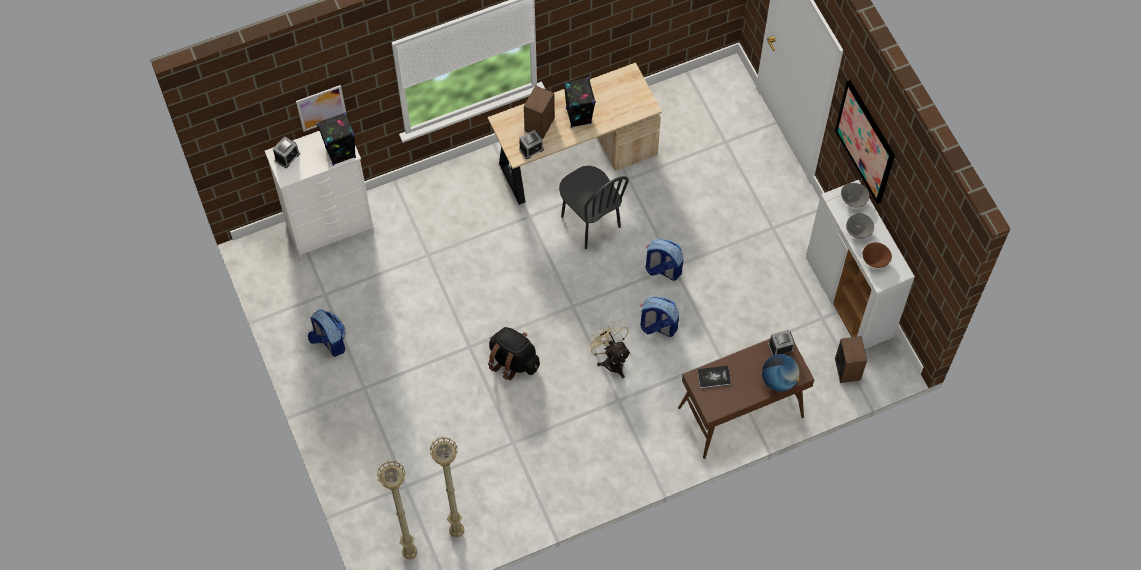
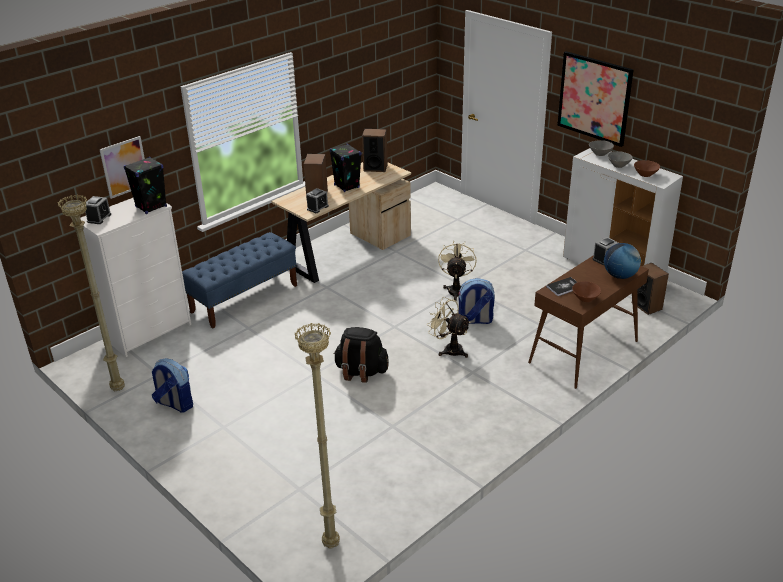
camera: 20 degrees left, 30 degrees down
(439, 205) = (244, 298): none -> blue bench
(456, 531) = (372, 510): beige floor lamp -> beige floor lamp (117, 389)
(590, 222) = (379, 278): black chair -> none
(626, 87) = (375, 168): none -> speaker
(662, 269) = (456, 289): backpack -> beige fan
(723, 402) = (585, 299): none -> brown bowl

